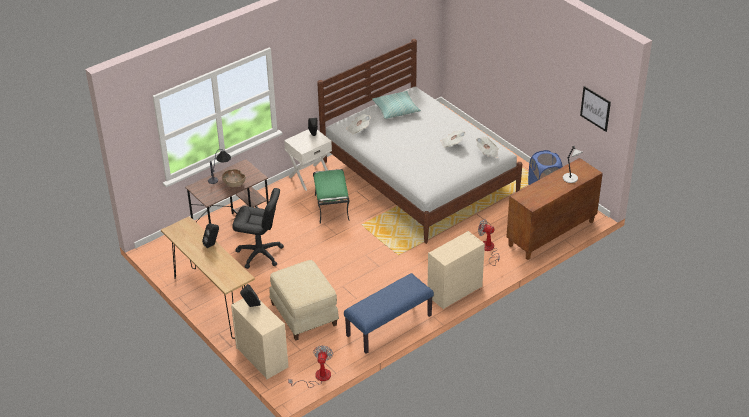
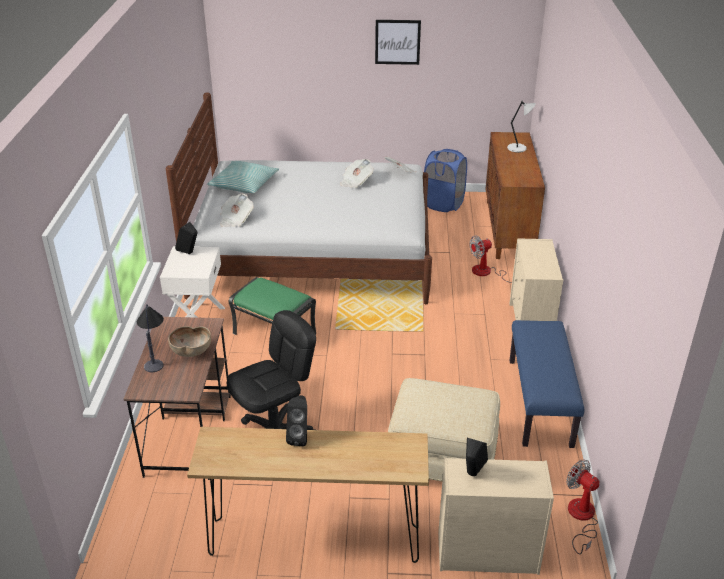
camera: 50 degrees left, 5 degrees down
(595, 108) = (495, 62): picture -> picture (397, 42)

